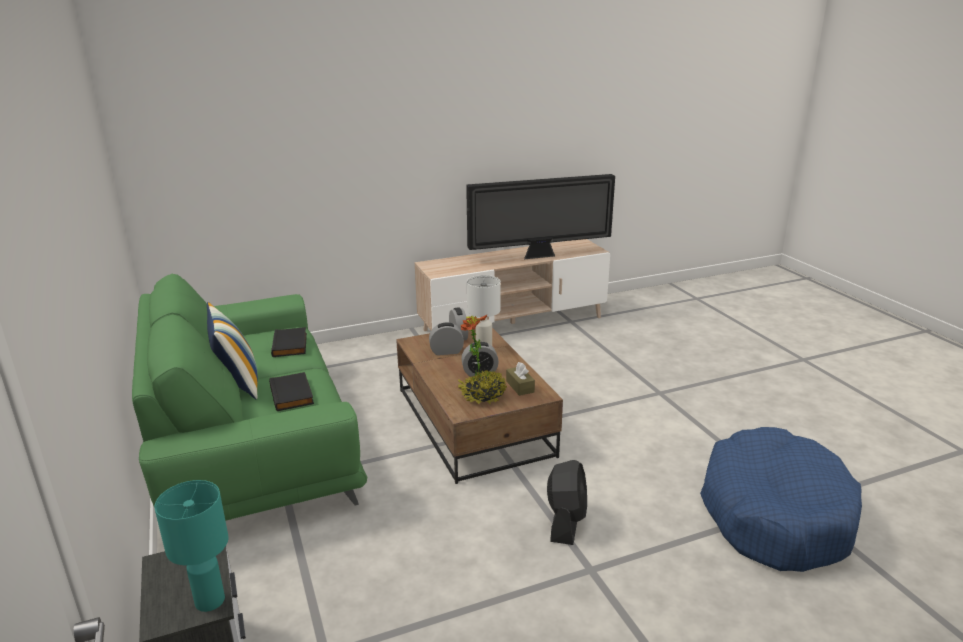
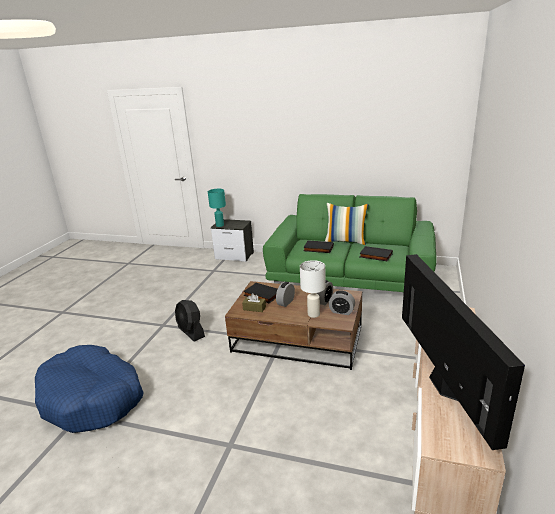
camera: 130 degrees right, 0 degrees up
(482, 395) = (262, 295): potted plant -> black book
(540, 256) = (443, 385): television -> television turned 150 degrees clockwise

